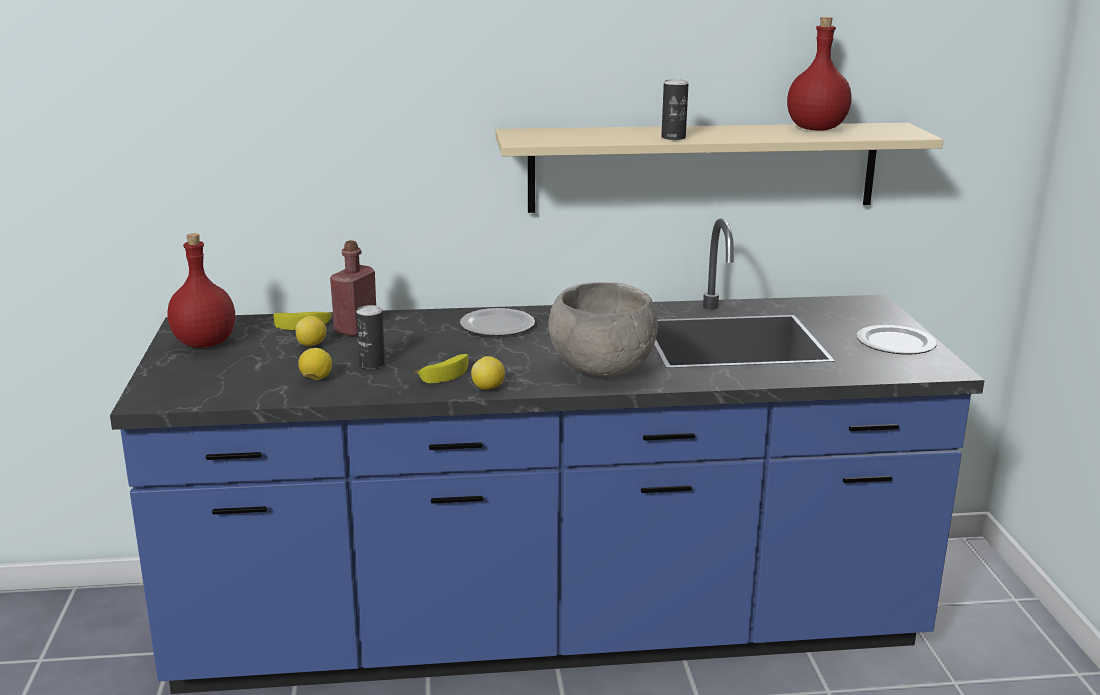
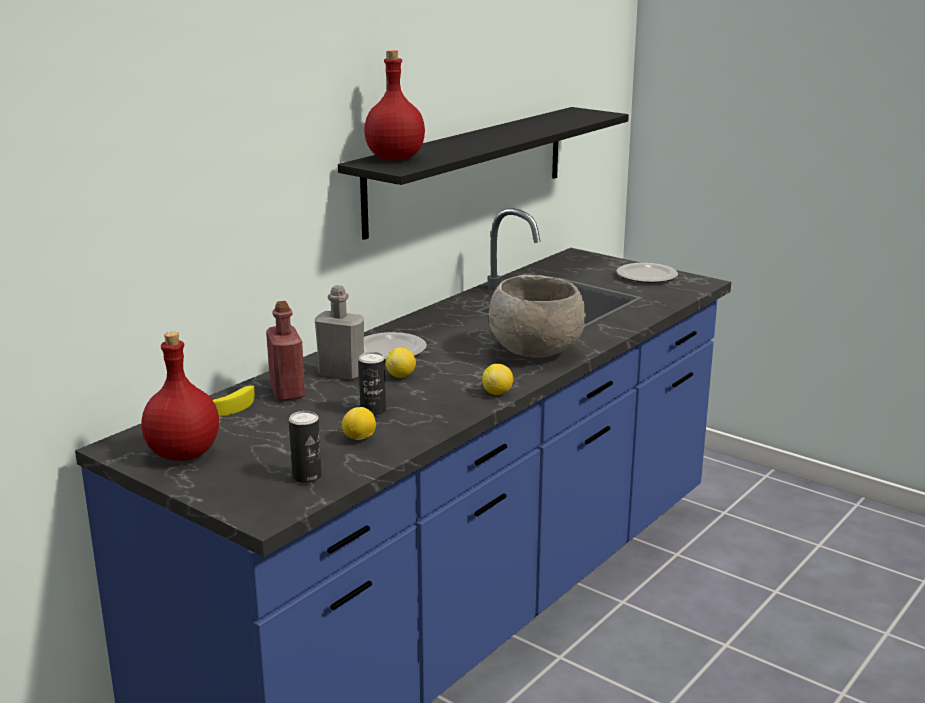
camera: 45 degrees left, 0 degrees up
(312, 345) = (285, 417): lemon -> lemon (401, 376)
(420, 330) = (341, 373): none -> grey bottle
(446, 373) = (443, 395): banana -> none
(673, 138) = (486, 144): can -> can (307, 477)
(703, 167) = (468, 168): beige shelf -> black shelf
(815, 128) = (542, 121): red bottle -> red bottle (394, 158)

